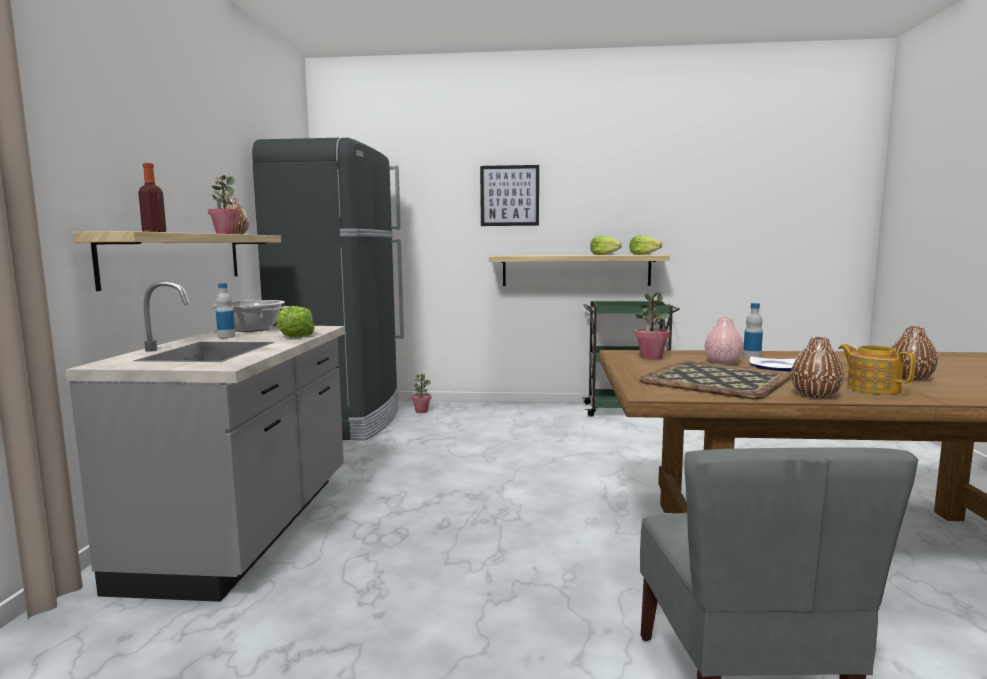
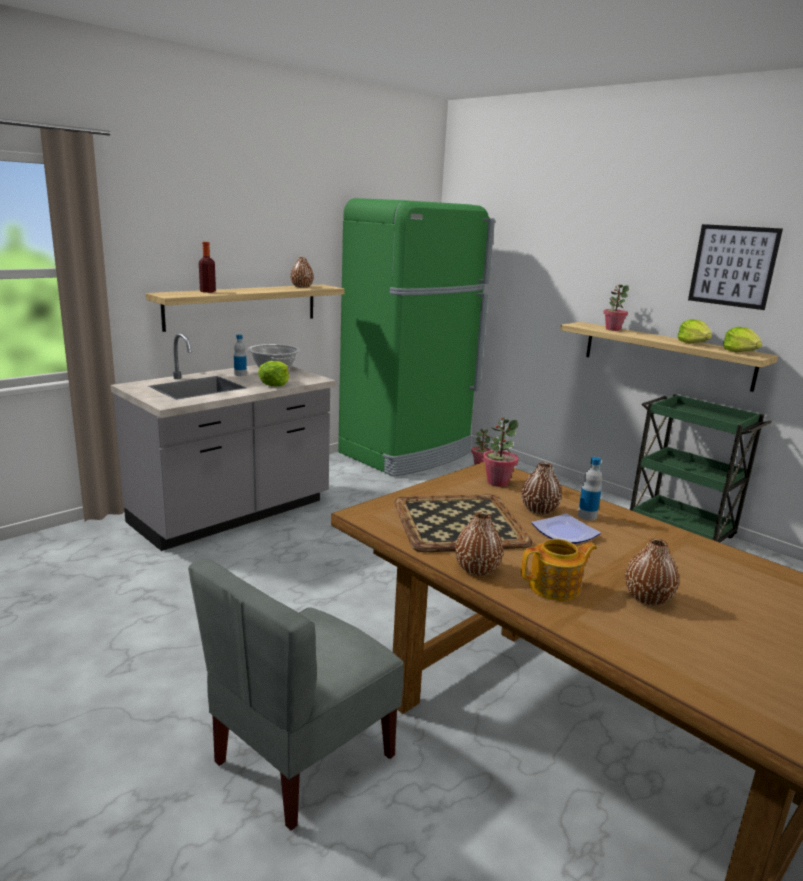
camera: 40 degrees right, 10 degrees up
(225, 234) = (279, 289): potted plant -> potted plant (612, 329)
(342, 421) = (407, 454): black fridge -> green fridge
(509, 195) = (608, 257): picture -> picture (733, 266)
(722, 362) = (539, 510): pink vase -> brown vase
(872, 388) = (556, 587): teapot -> teapot turned 60 degrees clockwise

